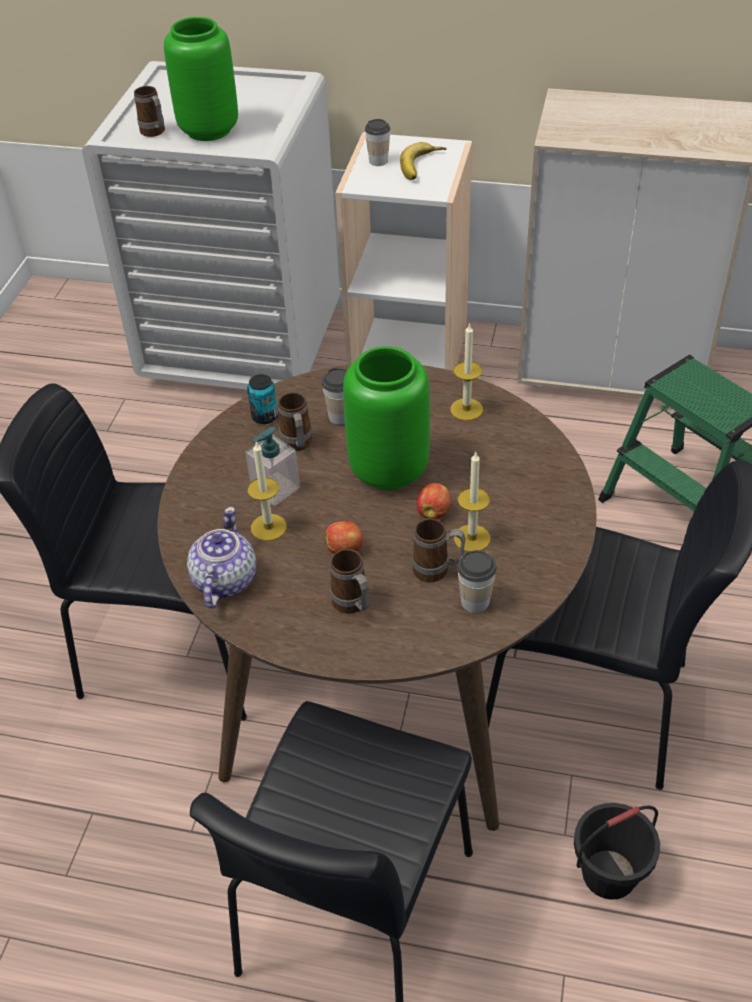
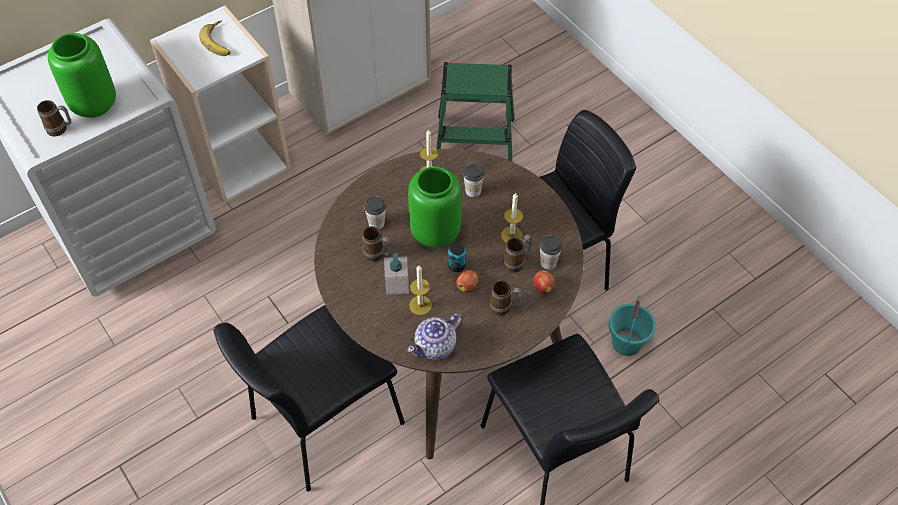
camera: 50 degrees left, 10 degrees up
(224, 581) = (436, 346): teapot -> teapot turned 90 degrees counterclockwise
(264, 416) = (340, 253): can -> can (456, 265)
(378, 161) = (188, 54): cup -> cup (473, 191)
(434, 512) = (481, 236): apple -> apple (542, 287)
(609, 874) = (627, 342): black bucket -> turquoise bucket

